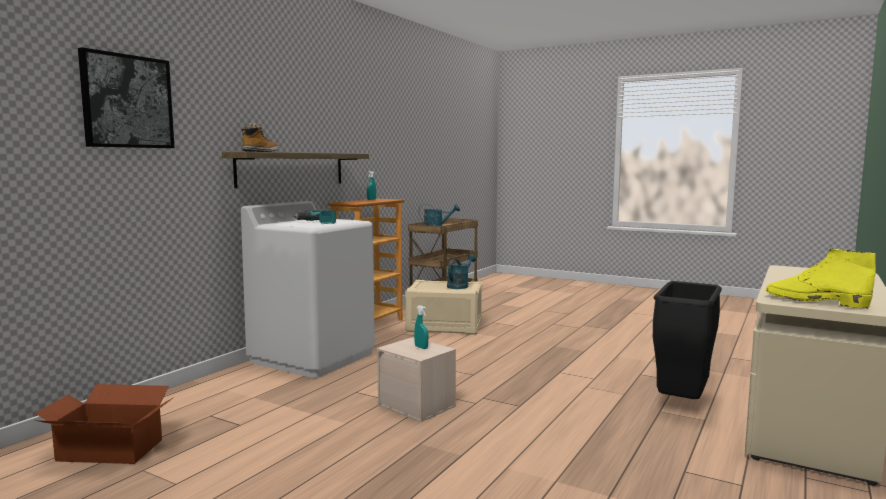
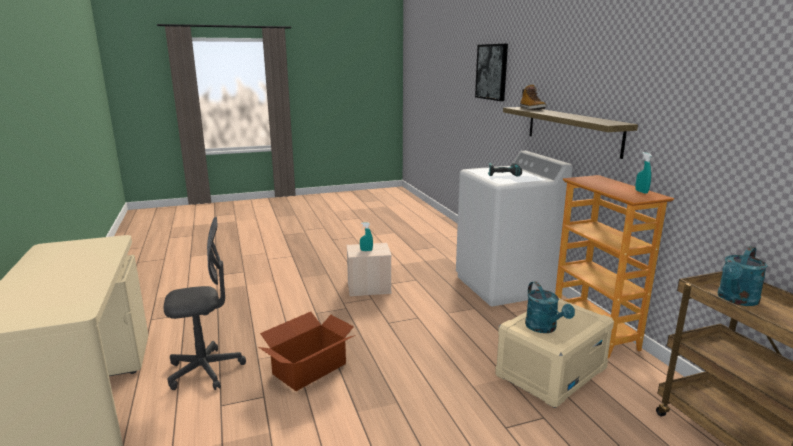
camera: 130 degrees right, 10 degrees up
(110, 451) = (421, 230): cardboard box -> cardboard box (308, 369)
(681, 403) = (205, 370): black trash can -> grey office chair
(814, 301) = (86, 246): yellow boot -> none

